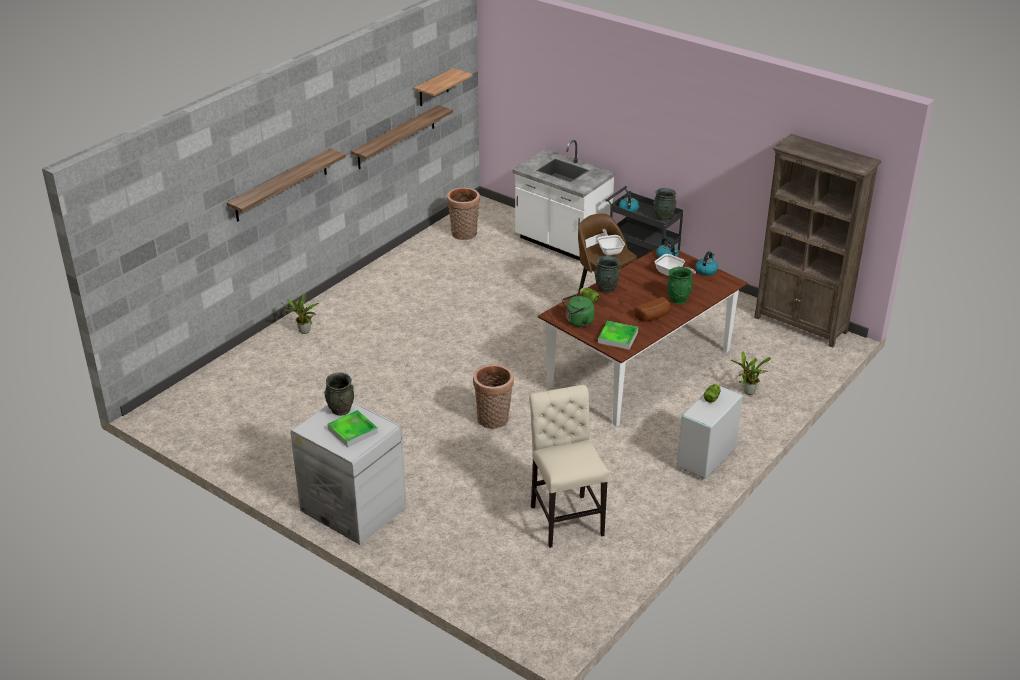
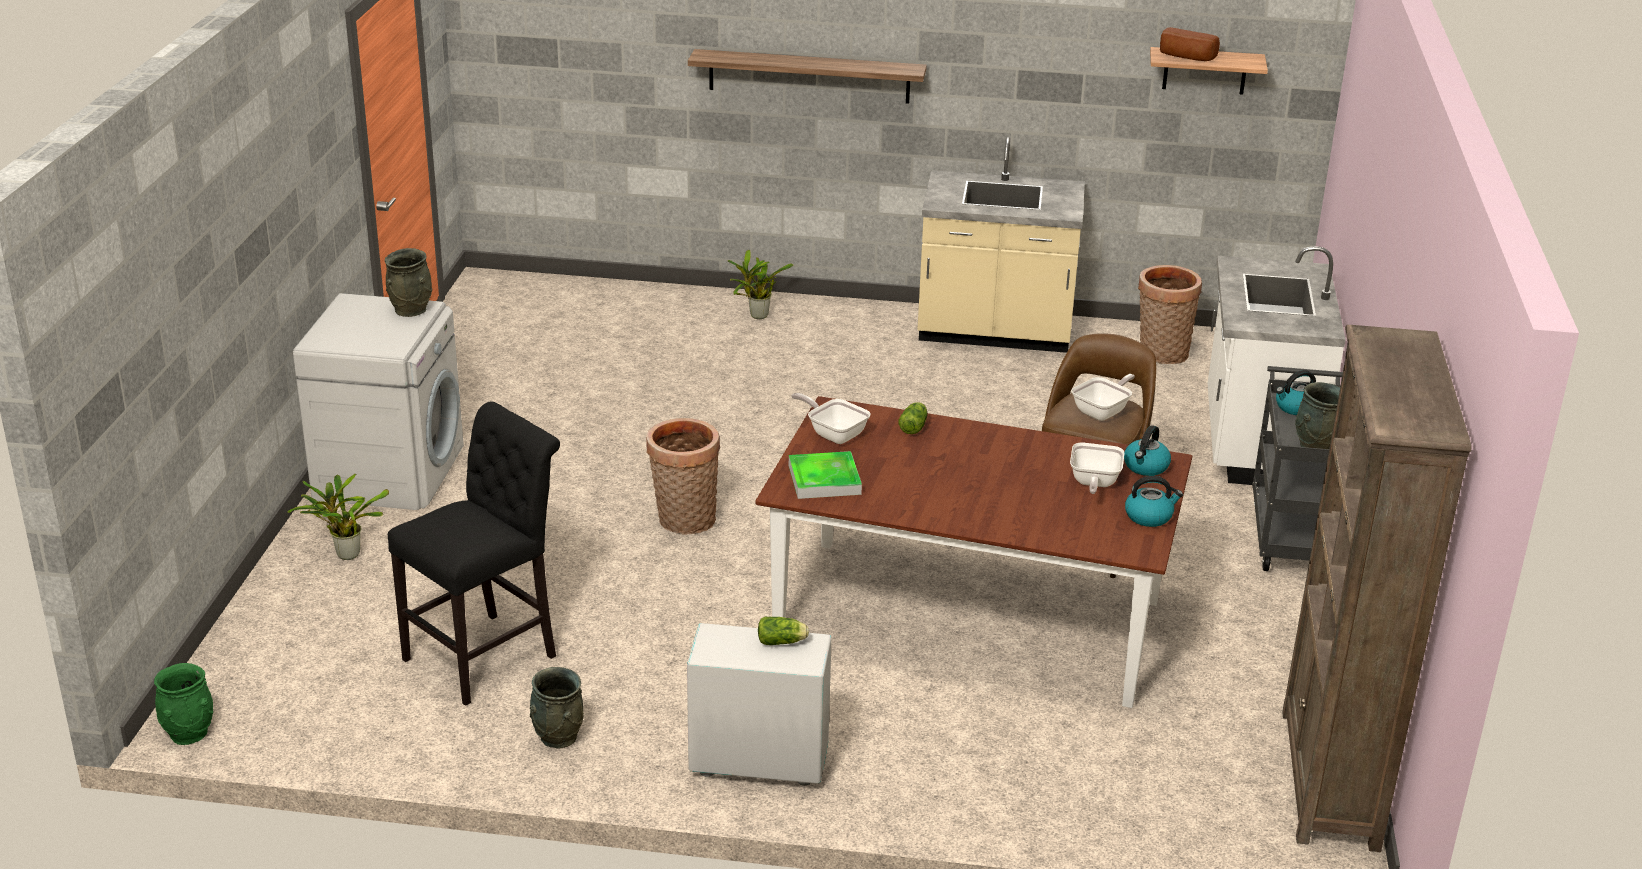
camera: 60 degrees right, 5 degrees down
(352, 431) = (366, 331): tray -> none
(396, 137) = (1089, 118): shelf -> none
(398, 270) = (994, 333): none -> beige counter
(565, 517) = (488, 656): beige stool -> black stool
(578, 322) = (833, 433): green kettle -> frying pan
(606, 289) = (966, 434): grey vase -> grey vase (557, 737)
(654, 317) = (927, 498): bread -> bread (1185, 57)
(678, 299) = (1013, 510): green vase -> green vase (189, 734)
(747, 392) = (1016, 764): potted plant -> potted plant (345, 554)

